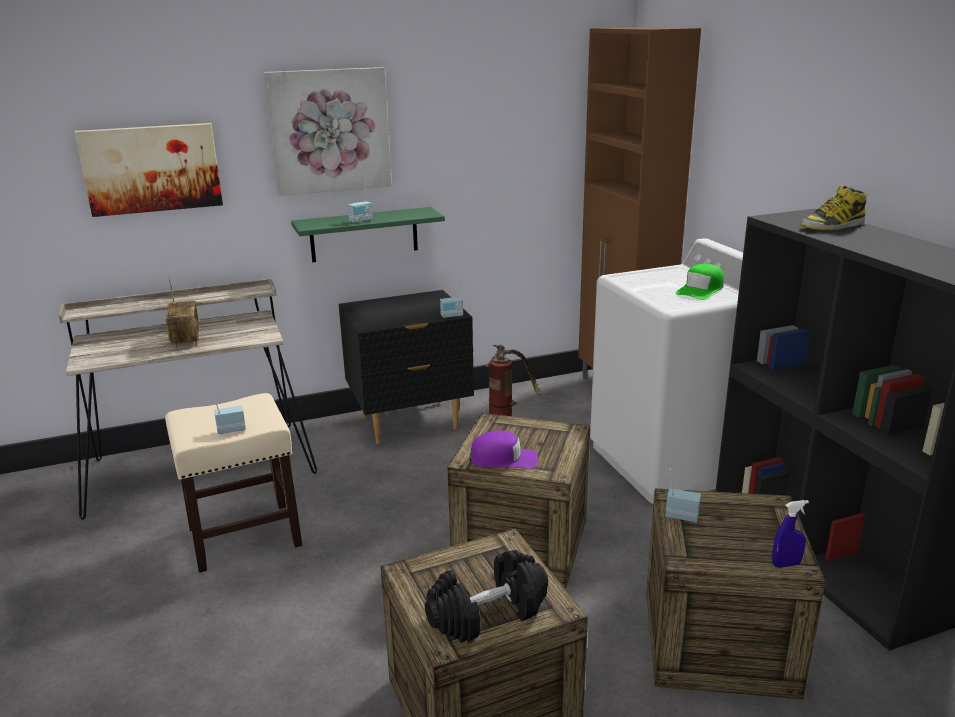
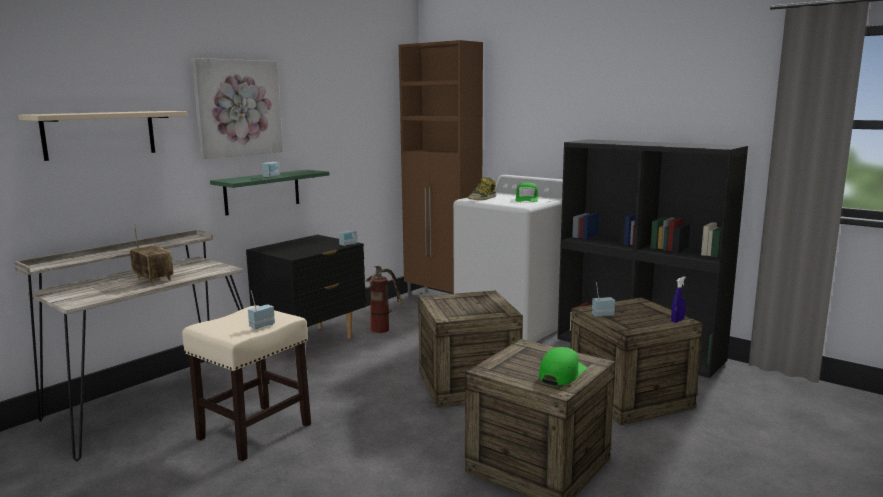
camera: 30 degrees left, 10 degrees down
(152, 168) = (100, 134): picture -> beige shelf
(487, 613) = (562, 373): black dumbbell -> green cap
(503, 459) = (466, 313): purple cap -> none
(832, 226) = (615, 141): boot -> boot (482, 198)

